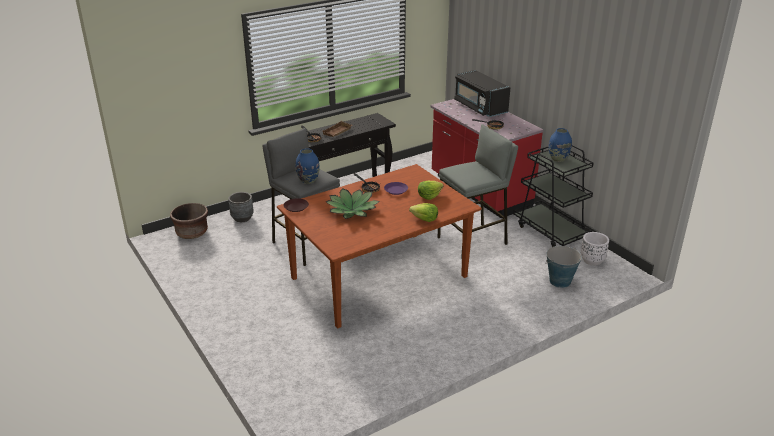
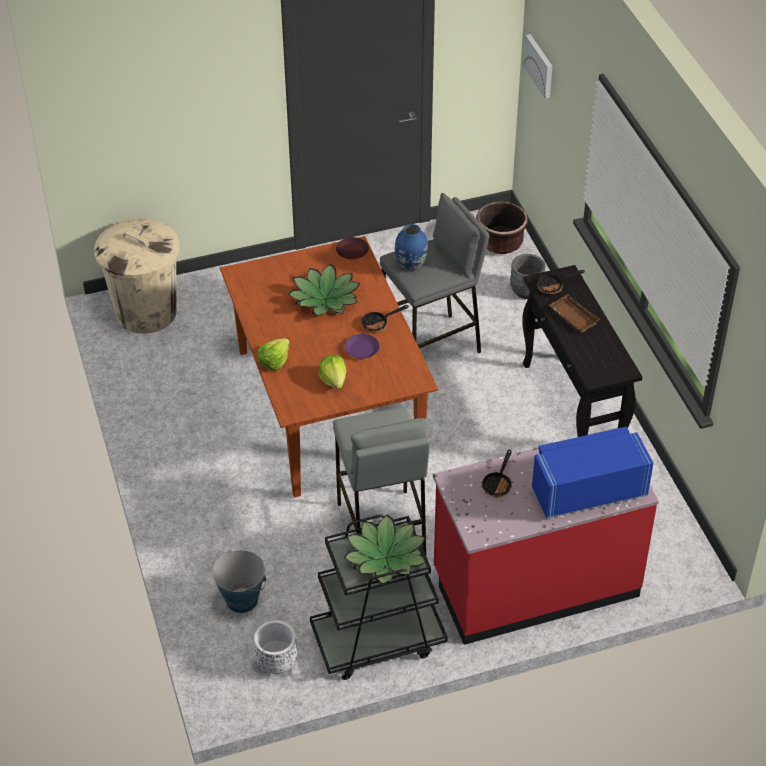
camera: 105 degrees right, 15 degrees up
(157, 87) = (540, 65): none -> picture
(303, 393) = (146, 312): none -> beige trash can
(479, 107) = (588, 491): black microwave -> blue microwave
(558, 159) = (386, 557): blue vase -> potted plant

